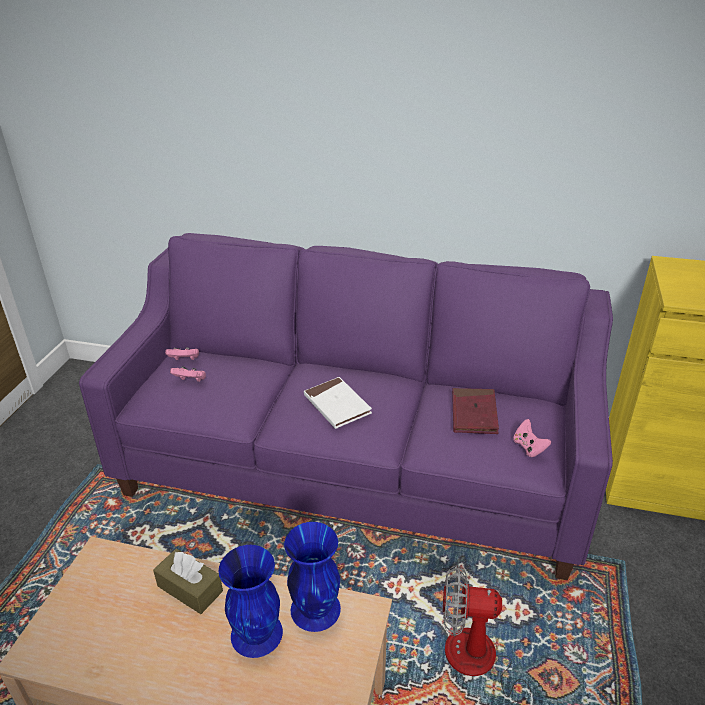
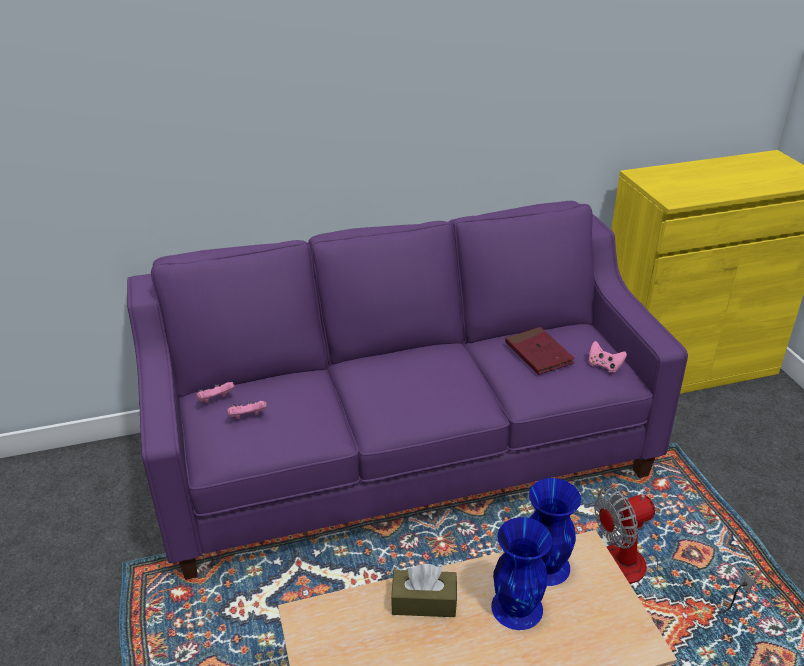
camera: 30 degrees left, 0 degrees up
(337, 405) = (417, 388): white book -> none

